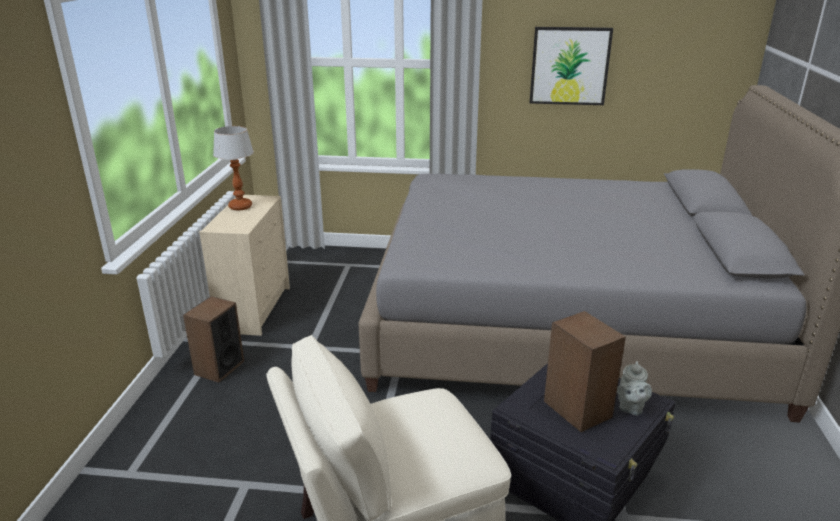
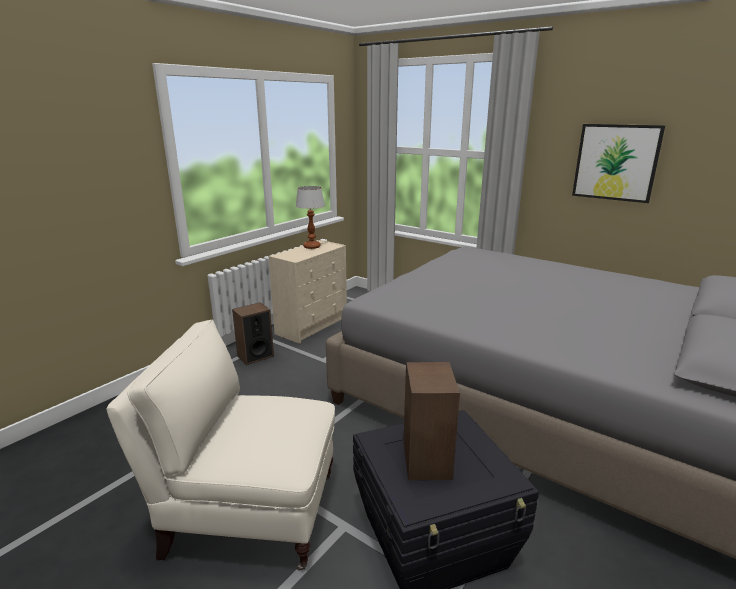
camera: 30 degrees right, 5 degrees down
(630, 407) = (481, 478): grey teapot -> none

